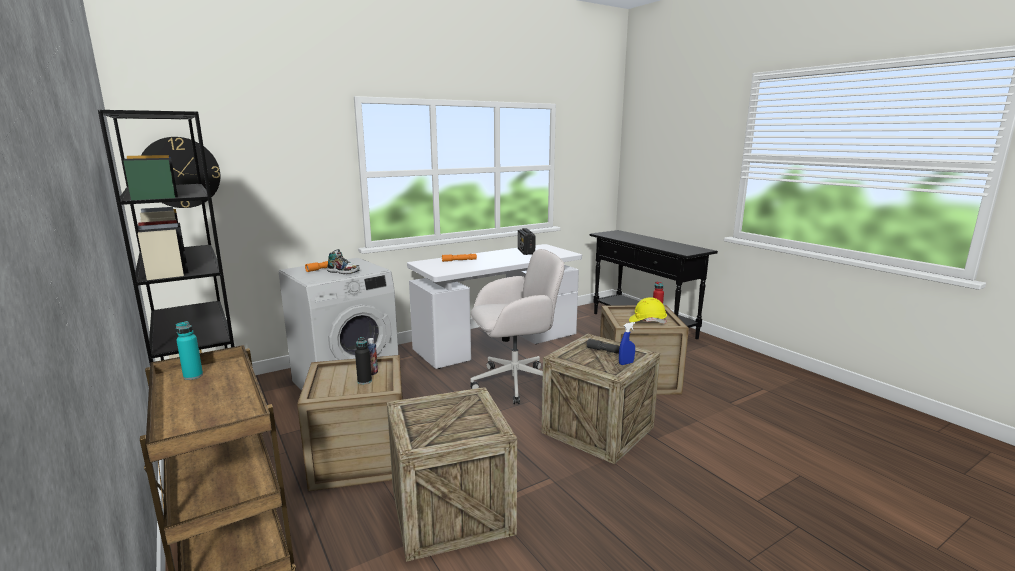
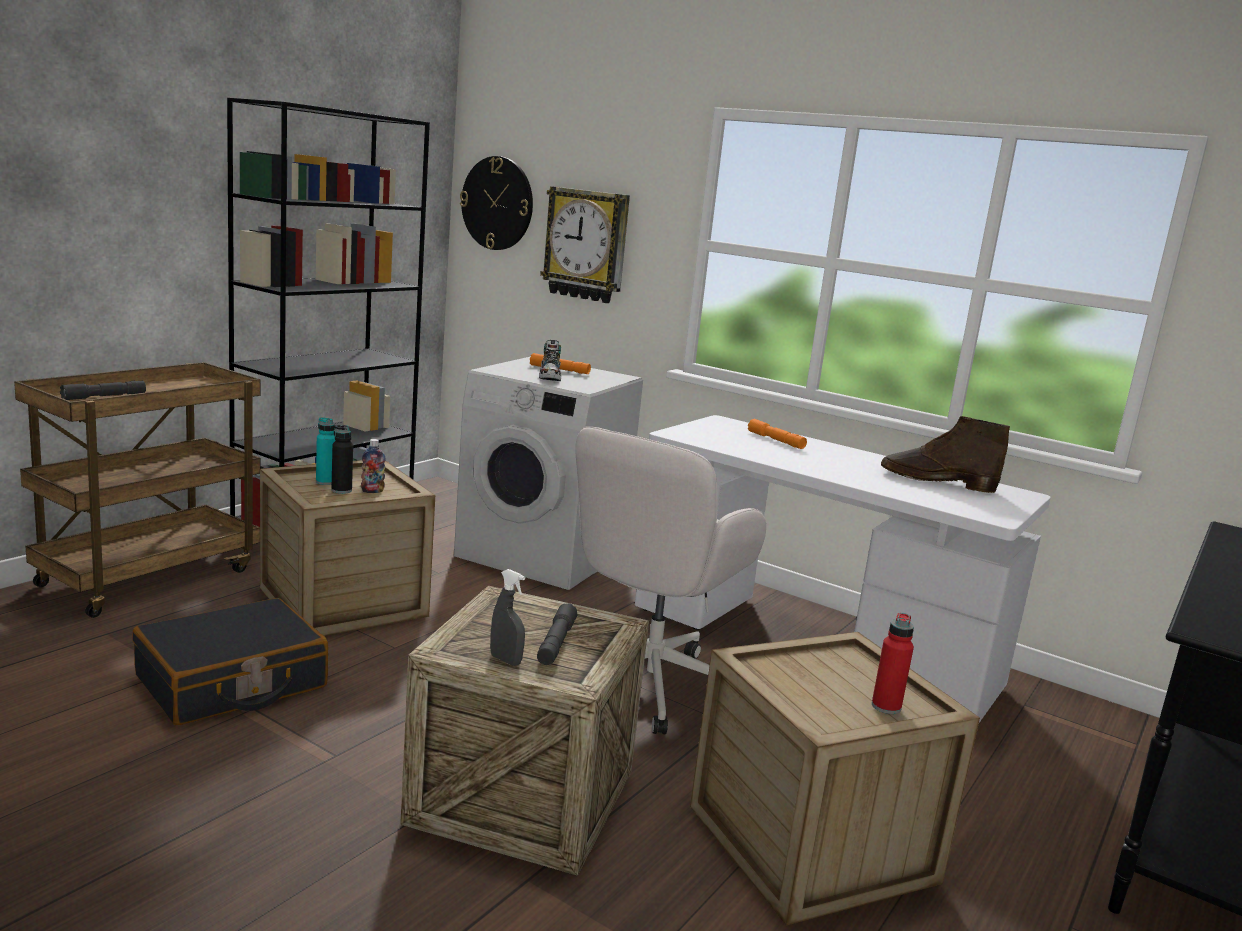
camera: 65 degrees right, 0 degrees up
(193, 376) = (199, 385): turquoise bottle -> turquoise bottle (326, 482)
(200, 414) = (104, 397): none -> grey flashlight
(277, 189) = (586, 245): none -> wall clock
(451, 510) = (232, 683): crate -> black suitcase
(514, 383) = (649, 685): white office chair -> white office chair turned 75 degrees clockwise
(526, 252) = (936, 481): radio -> brown boot
(626, 363) = (505, 660): blue spray bottle -> grey spray bottle
(647, 321) = (817, 693): yellow hard hat -> none

